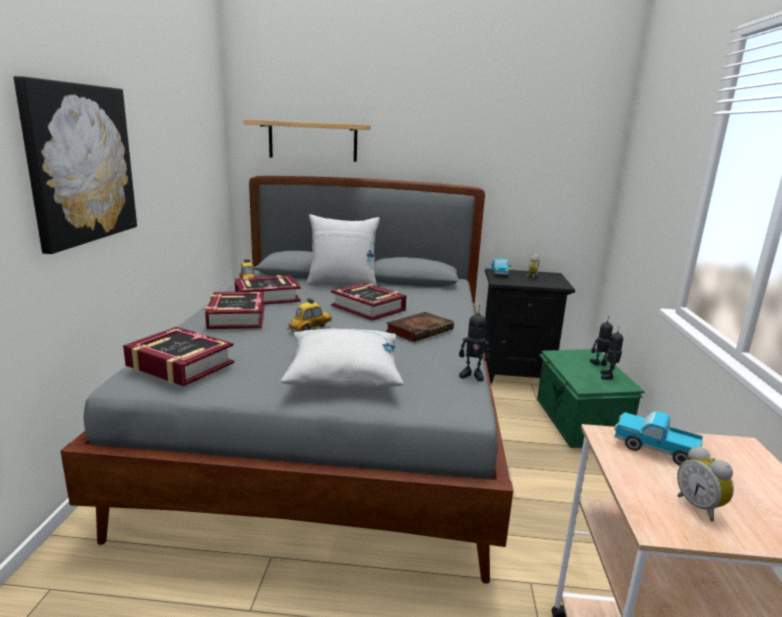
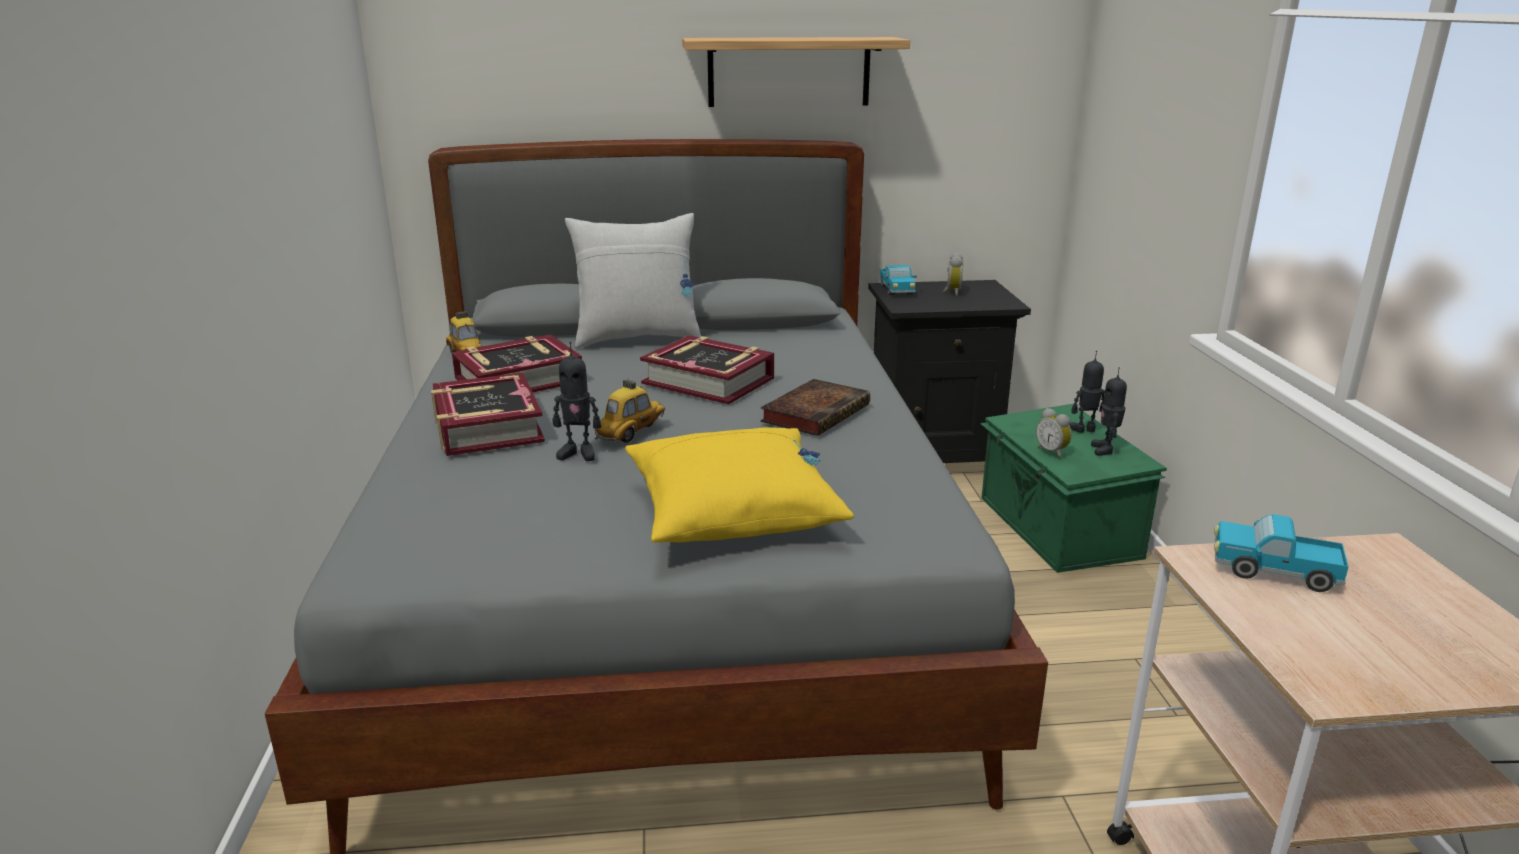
camera: 10 degrees left, 5 degrees up
(80, 164) = (186, 176): picture -> none
(179, 365) = (442, 531): book -> none
(313, 141) = (541, 75): shelf -> shelf (789, 72)
(343, 377) = (732, 514): grey pillow -> yellow pillow
(472, 375) = (937, 484): toy robot -> toy robot (578, 454)
(700, 507) = (1369, 651): alarm clock -> alarm clock (1052, 452)

